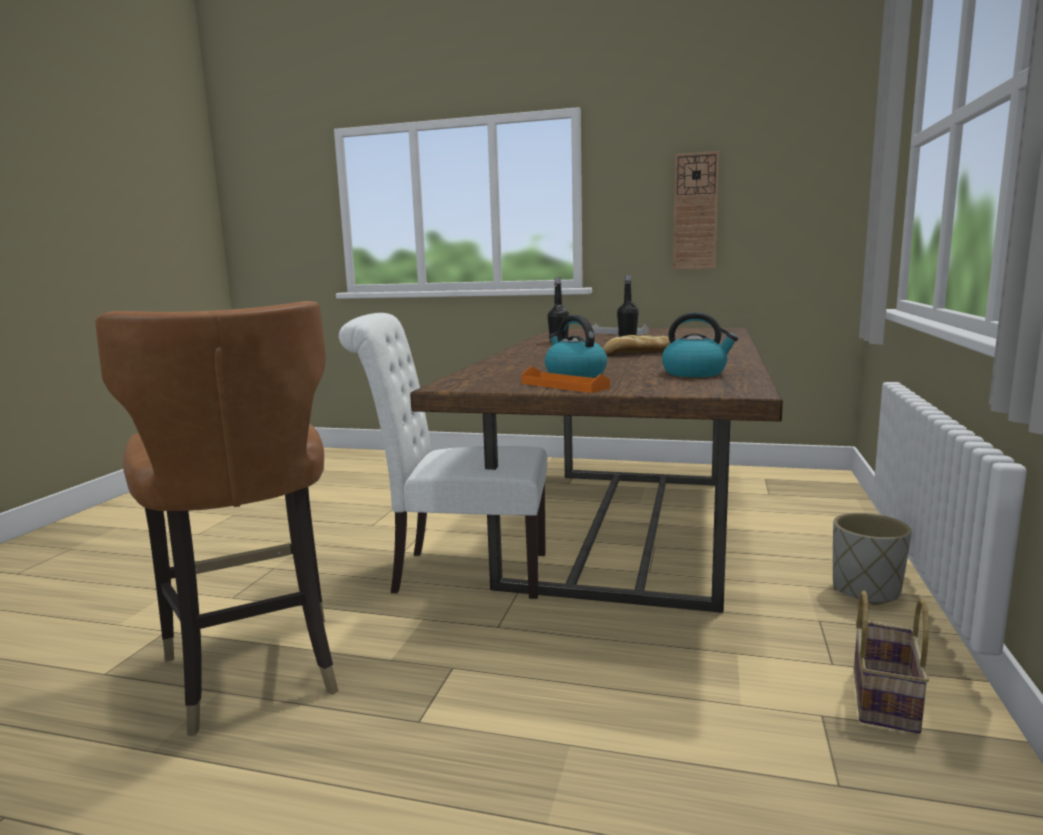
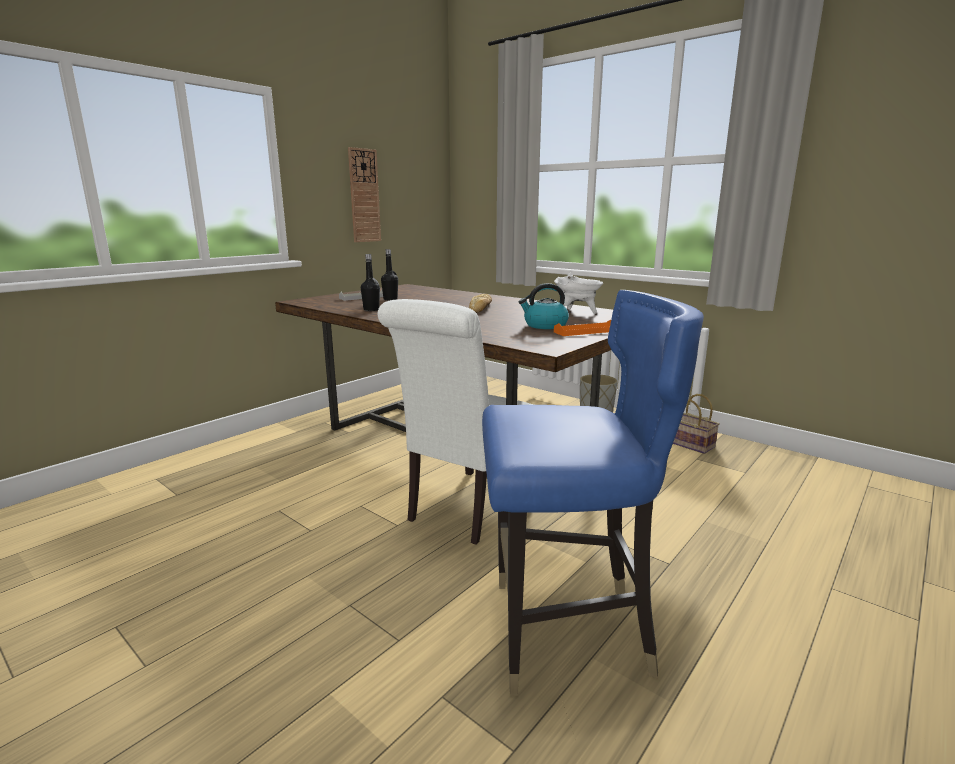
camera: 65 degrees left, 5 degrees up
(254, 670) = (566, 633): brown chair -> blue chair
(695, 373) = (576, 312): kettle -> white cooking pot

